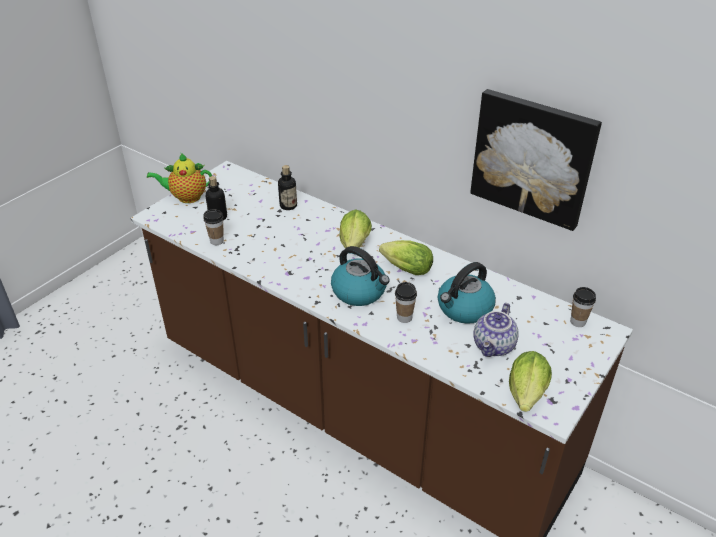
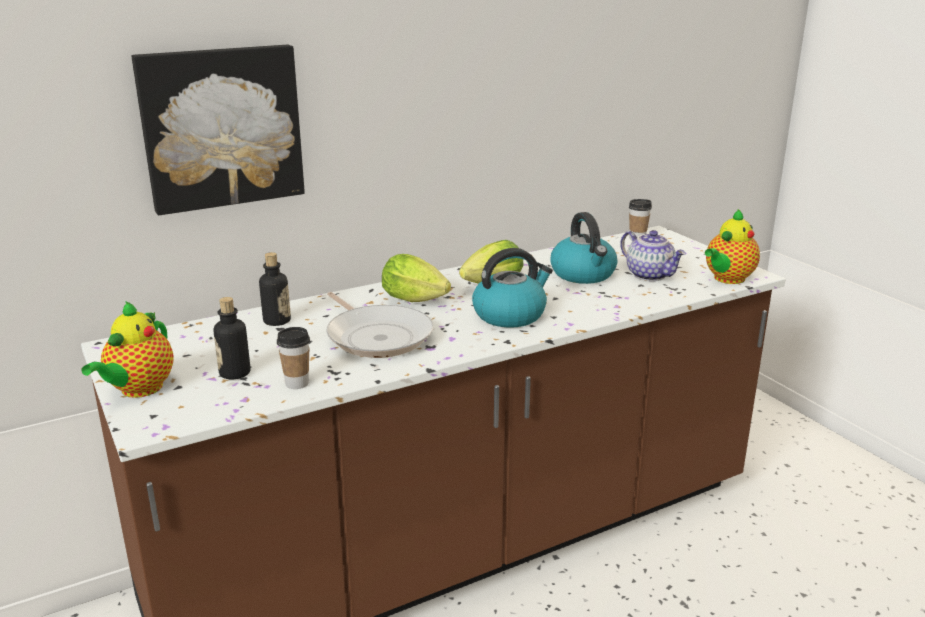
camera: 65 degrees left, 15 degrees down
(291, 248) = (377, 336): none -> frying pan
(404, 317) = (576, 302): cup -> none
(526, 397) = (727, 279): lettuce -> teapot
(533, 157) = (550, 93): picture -> picture (221, 127)

